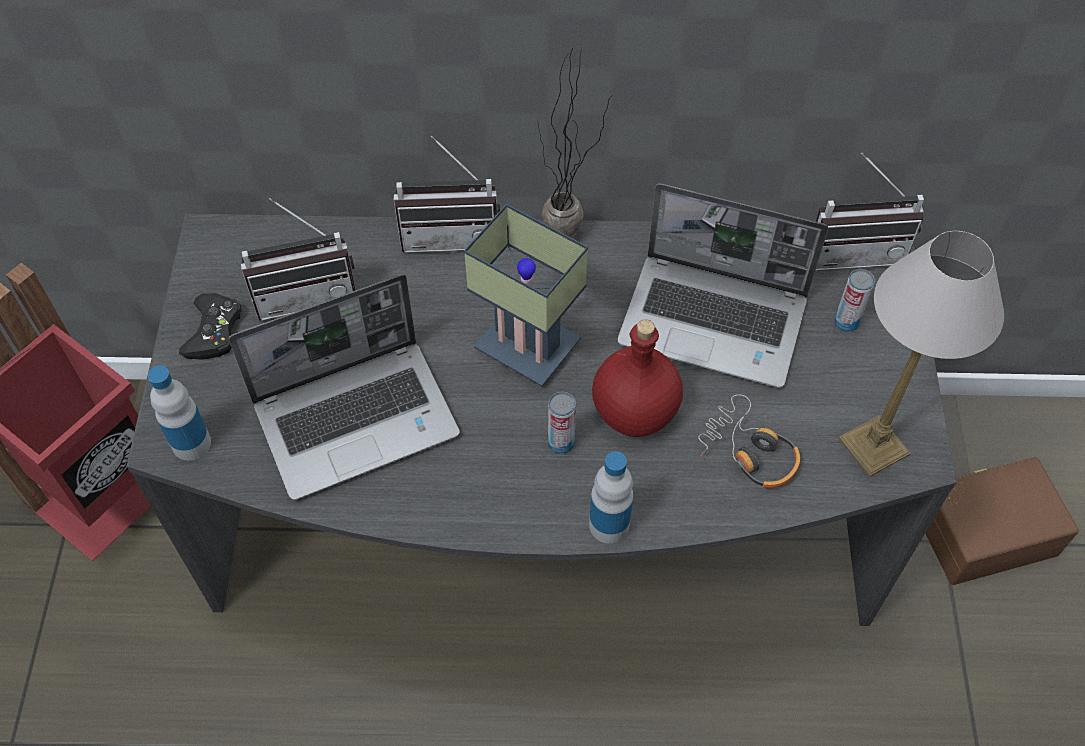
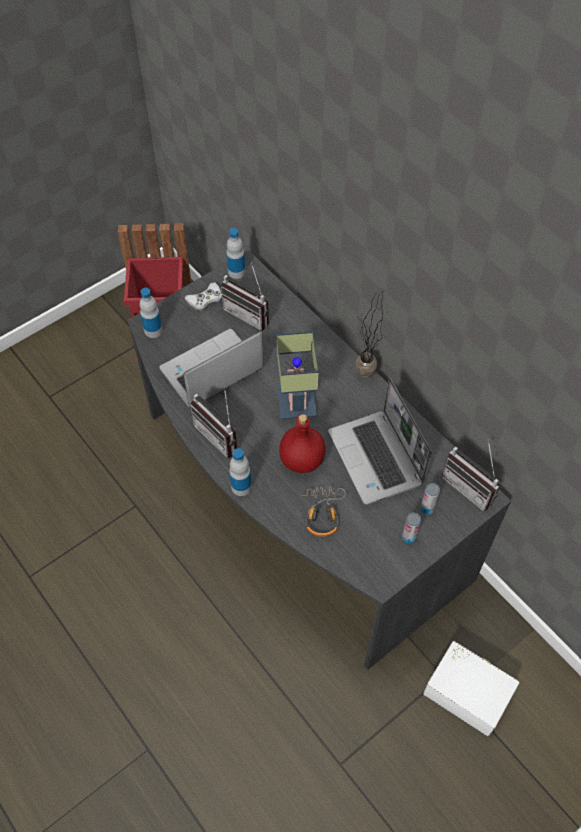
camera: 50 degrees right, 0 degrees up
(209, 256) = (236, 272): none -> bottle
(214, 331) = (205, 299): black game controller -> white game controller
(358, 418) = (211, 371): laptop -> laptop turned 120 degrees clockwise
(451, 234) = (325, 337): radio -> radio (221, 435)
(561, 443) = (263, 445): can -> can (408, 537)
(873, 448) = (369, 560): table lamp -> none
(984, 529) = (468, 691): brown storage box -> white storage box

